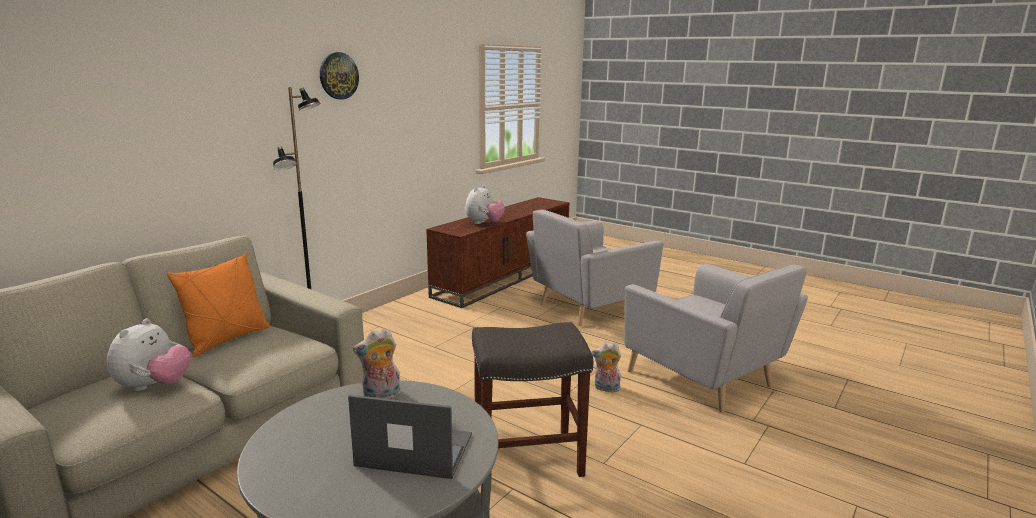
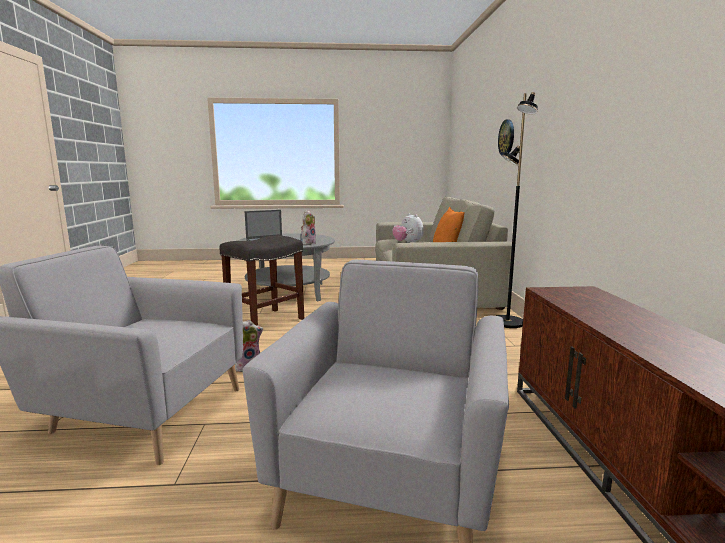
camera: 140 degrees right, 5 degrees down
(338, 76) = (586, 70): wall clock -> wall clock (507, 137)
(484, 223) = (594, 312): plush toy -> none

